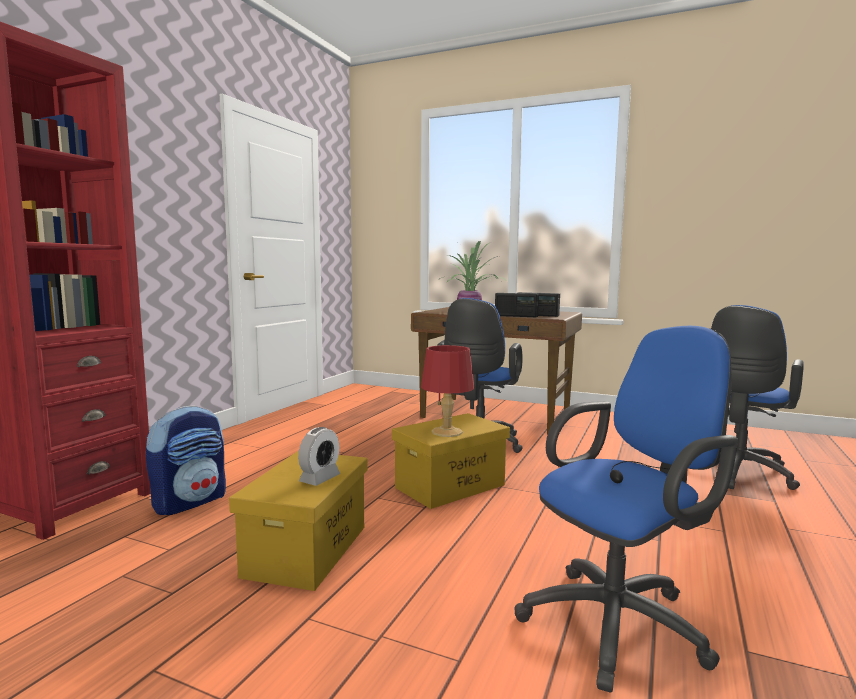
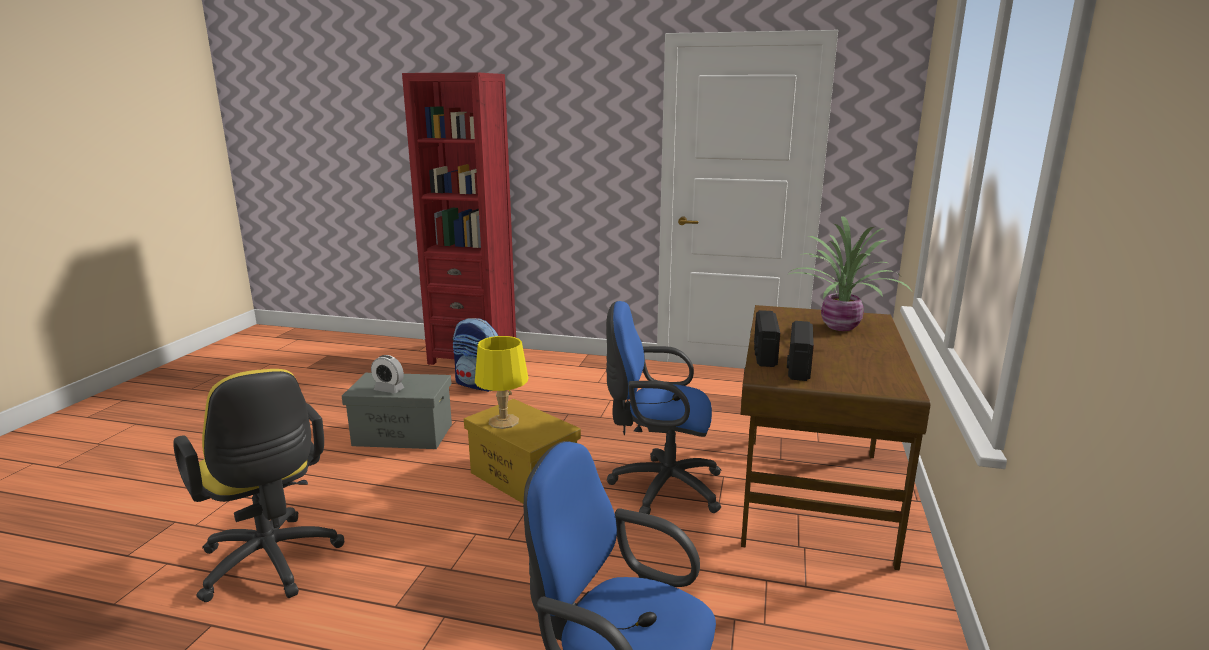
camera: 80 degrees right, 10 degrees up
(306, 549) = (404, 434): yellow storage box -> grey storage box
(447, 432) = (503, 422): red table lamp -> yellow table lamp
(621, 622) = (272, 565): blue office chair -> yellow office chair

